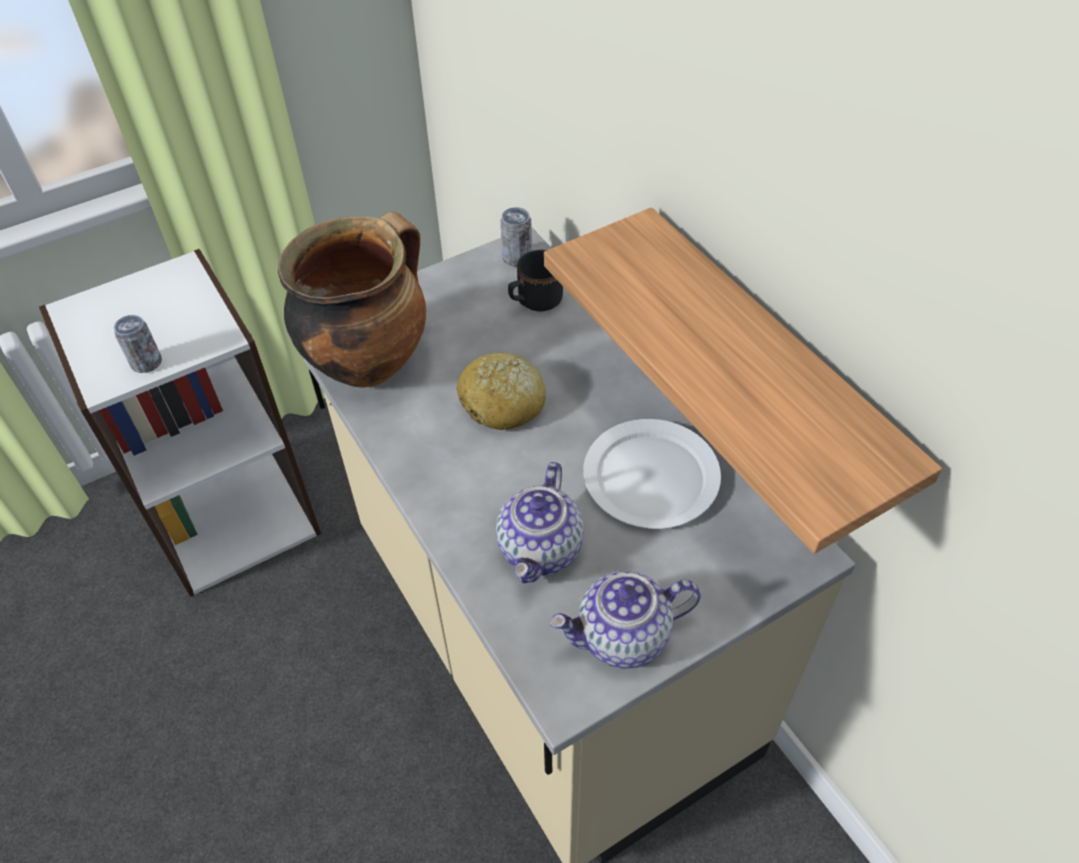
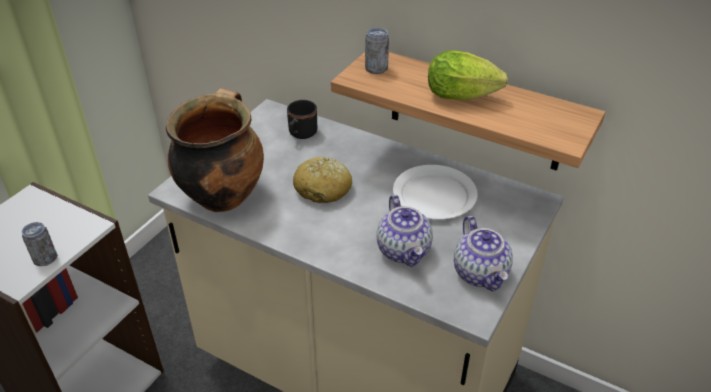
camera: 30 degrees left, 10 degrees down
(517, 258) = (272, 116): can -> can (376, 69)
(623, 637) = (481, 273): teapot -> teapot turned 60 degrees counterclockwise
(722, 352) = (465, 97): none -> lettuce

